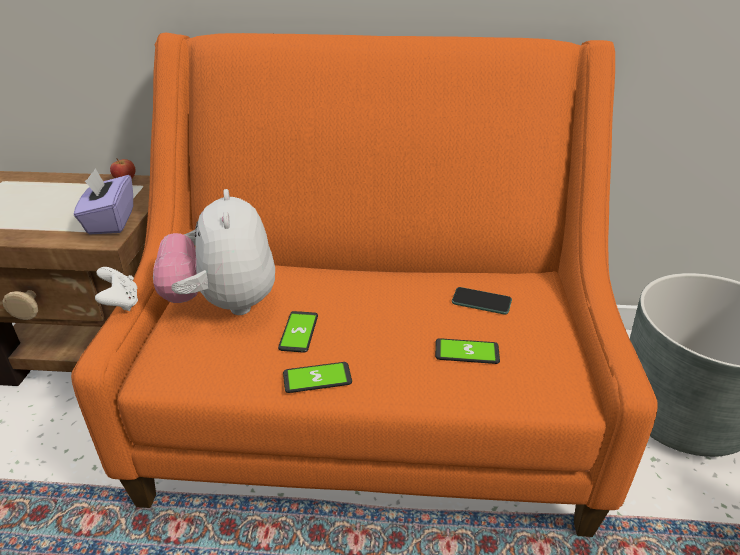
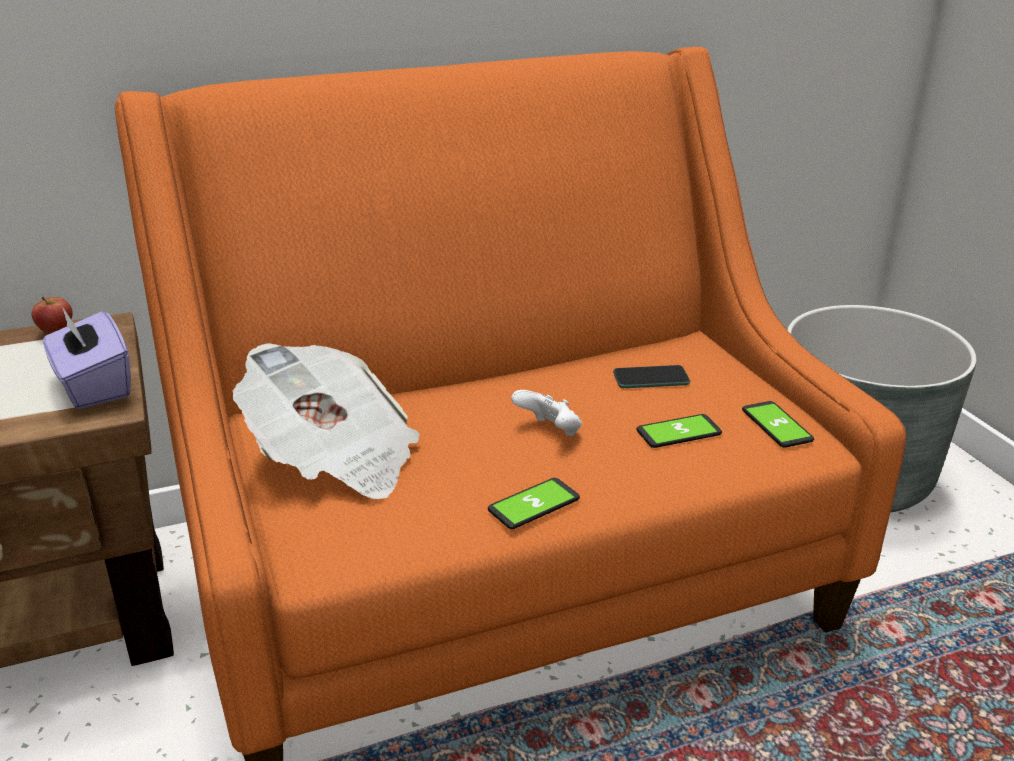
camera: 25 degrees left, 5 degrees down
(121, 303) = (205, 485): white game controller -> white game controller (549, 432)
(224, 304) = (334, 458): plush toy -> newspaper
(298, 332) = (465, 463): phone -> phone (776, 425)

